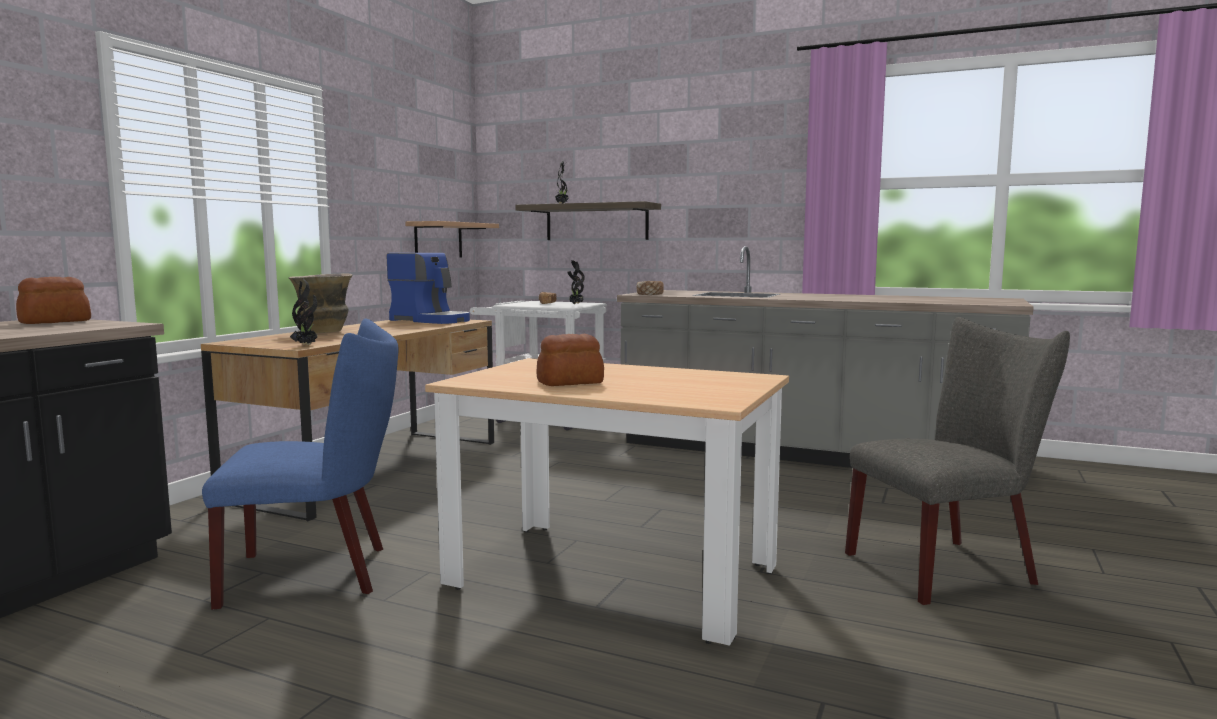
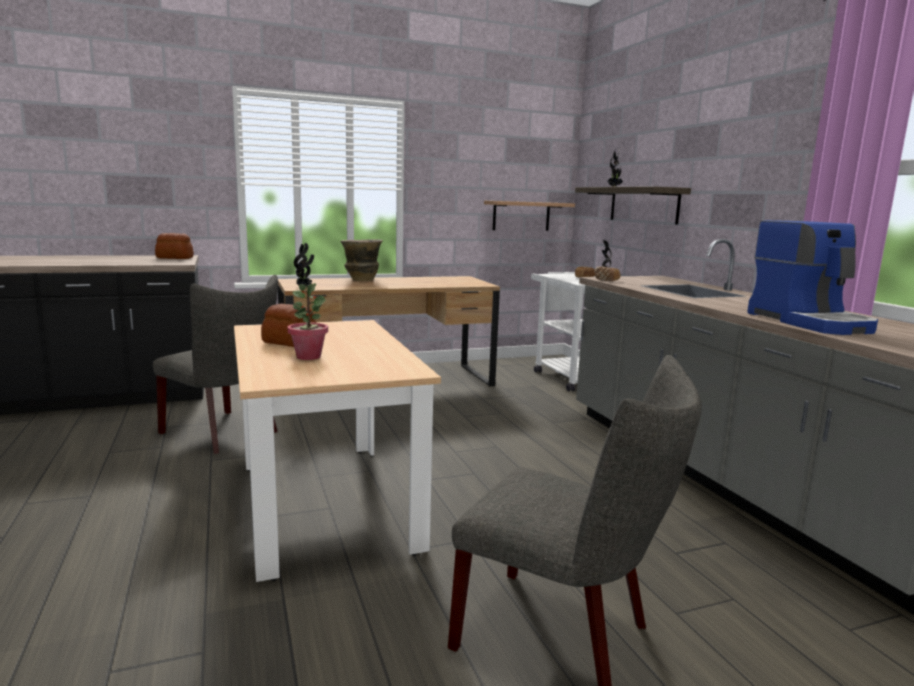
camera: 45 degrees right, 5 degrees up
(318, 573) = (225, 433): blue chair -> grey chair
(431, 320) = (463, 280): coffee machine -> coffee machine (810, 322)
(646, 386) = (308, 357): none -> potted plant

